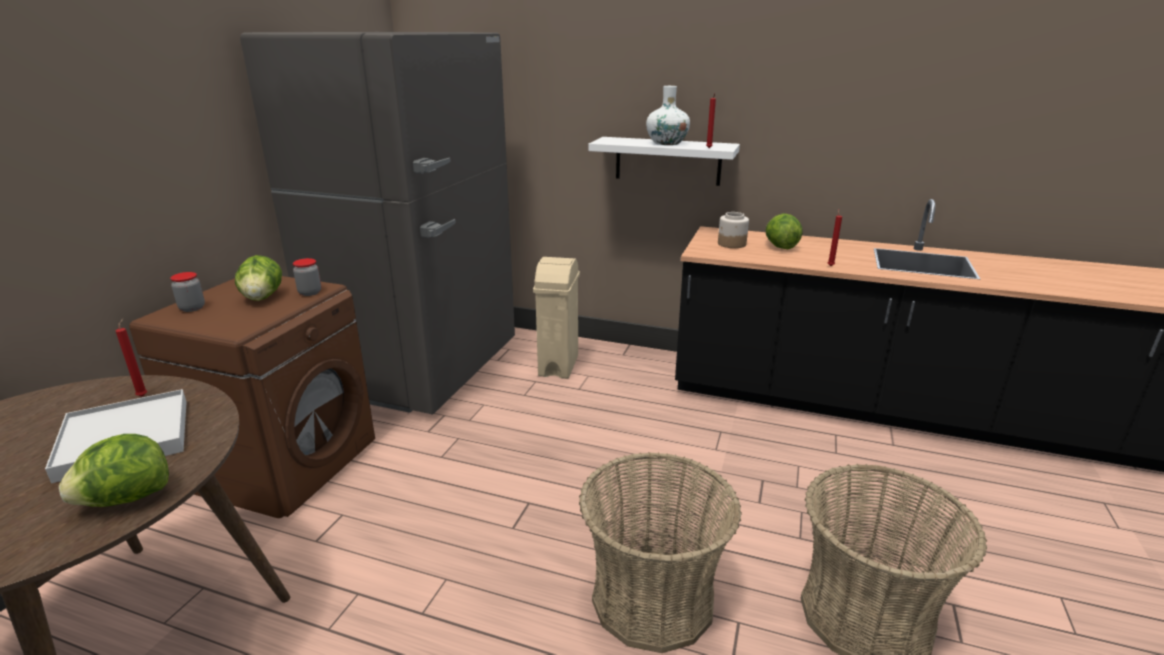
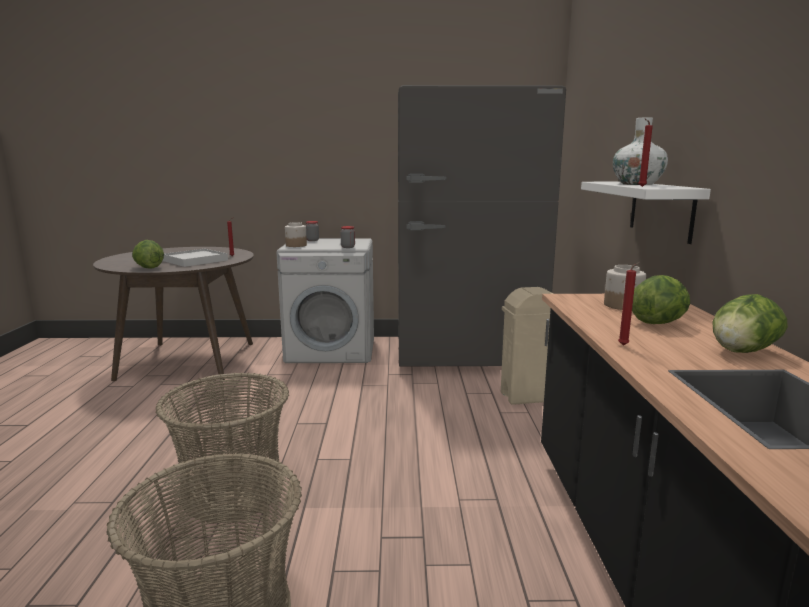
camera: 70 degrees right, 10 degrees down
(225, 324) = (296, 245): none -> jar
(263, 298) = (334, 244): lettuce -> lettuce (742, 351)
(289, 462) = (331, 350): brown washing machine -> white washing machine

